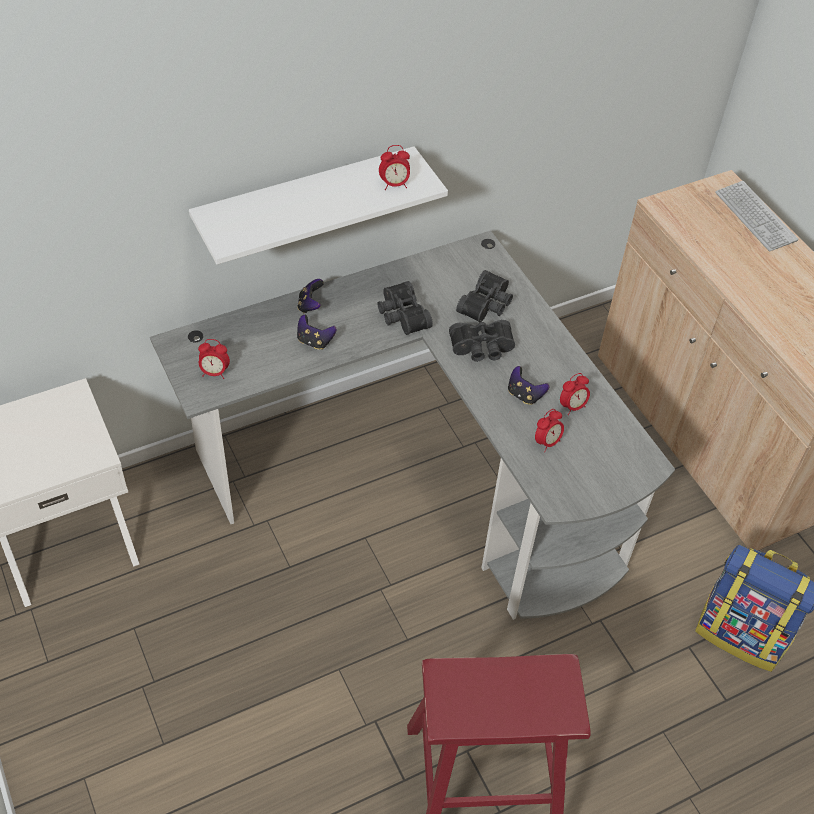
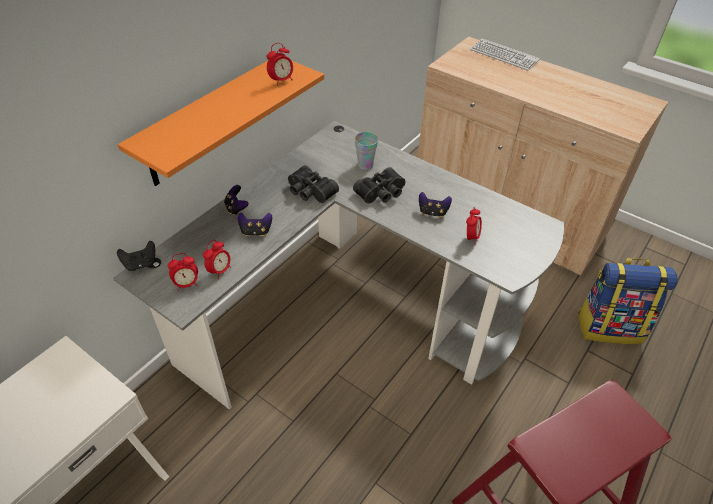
camera: 25 degrees left, 5 degrees down
(182, 332) = (141, 264): none -> black game controller
(306, 203) = (210, 121): white shelf -> orange shelf
(487, 305) = (365, 165): black binoculars -> cup
(572, 406) = (469, 208): alarm clock -> alarm clock (220, 271)

